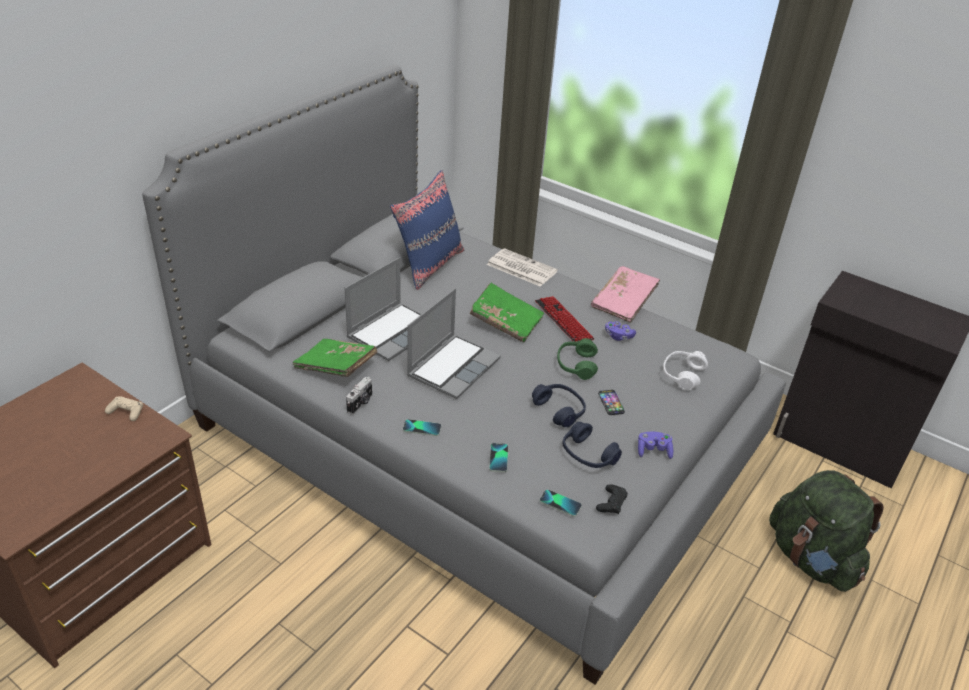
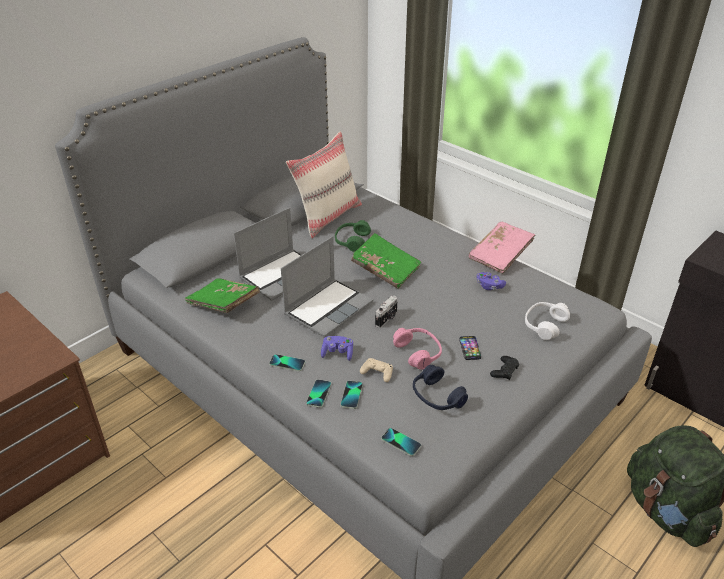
camera: 10 degrees right, 0 degrees up
(126, 412) = (30, 335): beige game controller -> beige game controller (377, 372)
(361, 403) = (237, 338): camera -> camera (387, 319)
(429, 265) = (327, 216): blue pillow -> beige pillow
(463, 459) = (318, 394): none -> phone
(520, 268) = (410, 221): newspaper -> none
(559, 410) = (418, 353): blue headphones -> pink headphones
(563, 321) = (440, 270): keyboard -> none
(576, 365) = (443, 311): green headphones -> green headphones (352, 241)
(611, 503) = (451, 445): black game controller -> black game controller (504, 371)
(653, 451) = (502, 396): purple game controller -> purple game controller (337, 353)

